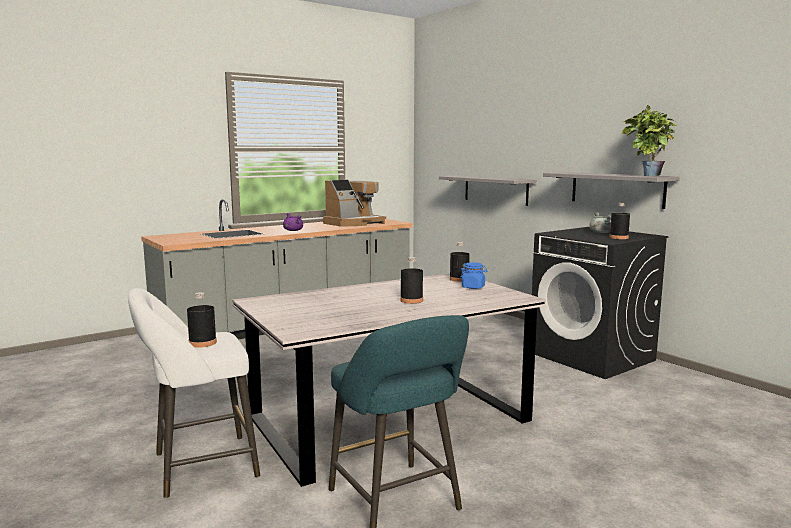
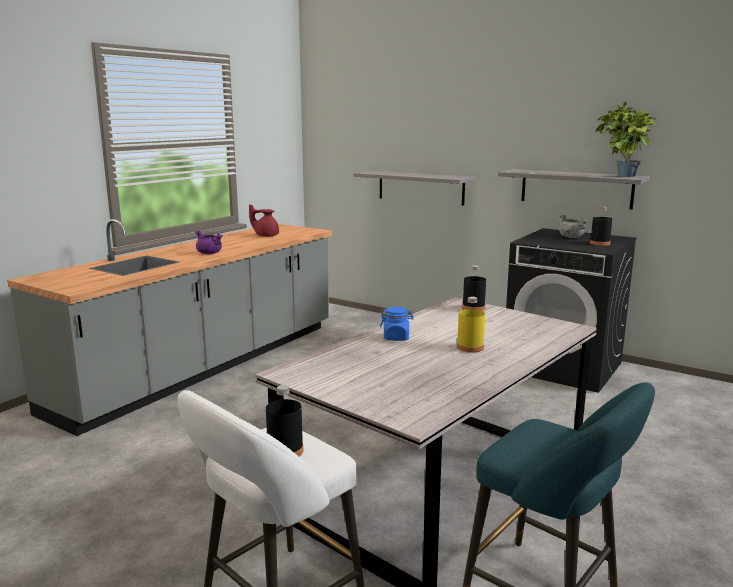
camera: 20 degrees left, 5 degrees up
(354, 223) = (266, 235): coffee machine -> red teapot
(411, 300) = (470, 347): black bottle -> yellow bottle
(473, 287) = (504, 318): blue jar -> blue jar (396, 337)

